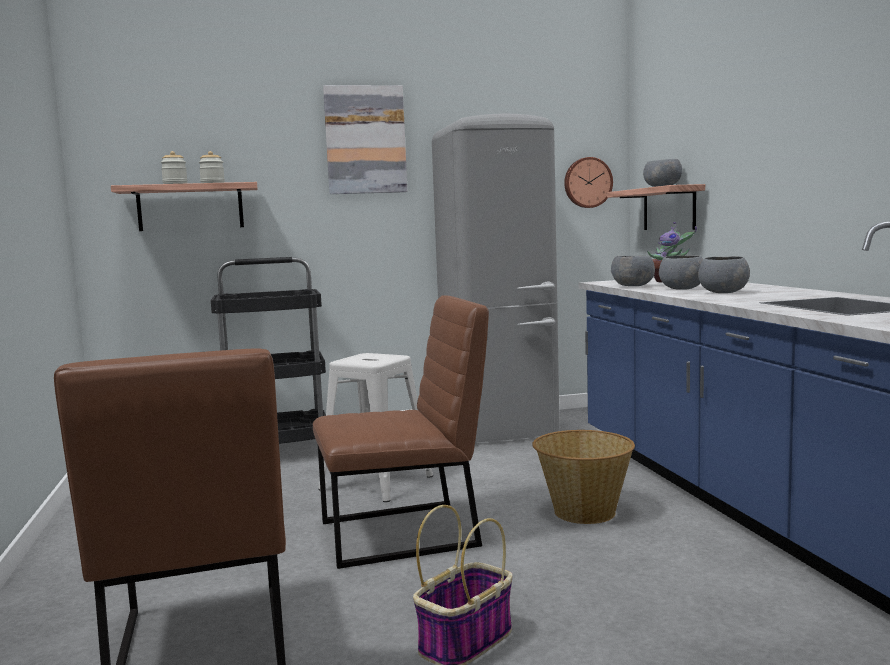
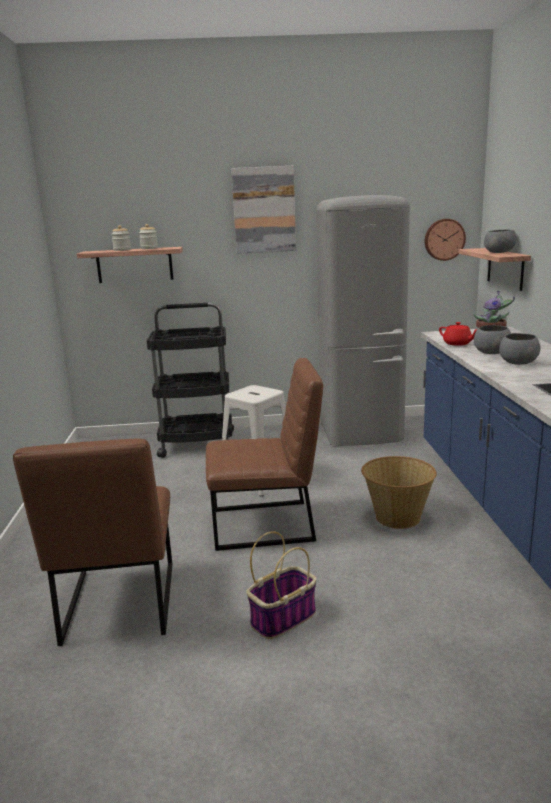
camera: 10 degrees right, 10 degrees up
(633, 286) = (457, 344): grey bowl -> red teapot

